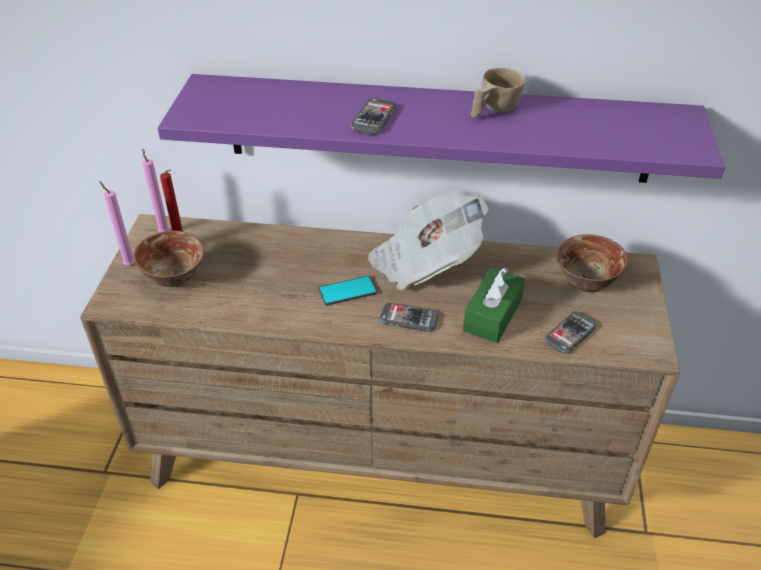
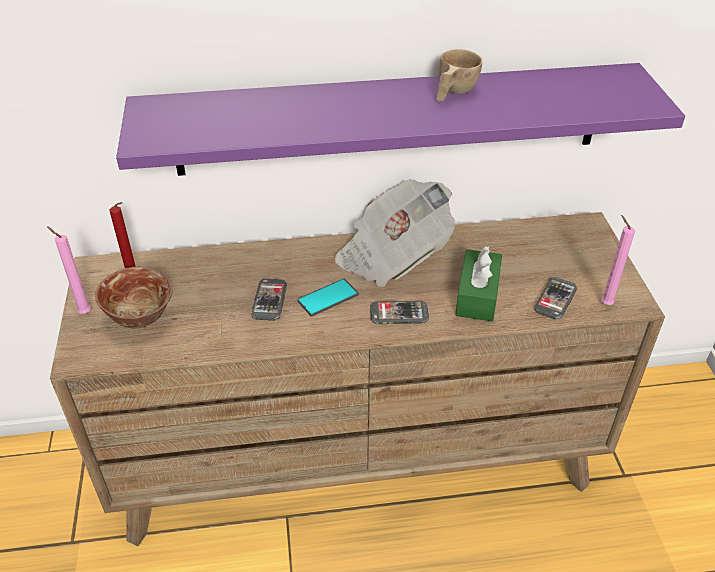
camera: 15 degrees left, 0 degrees up
(164, 232) = (109, 271): pink candle -> pink candle (604, 303)
(373, 118) = (341, 116): phone -> phone (269, 301)
(586, 282) = (550, 248): bowl -> none

